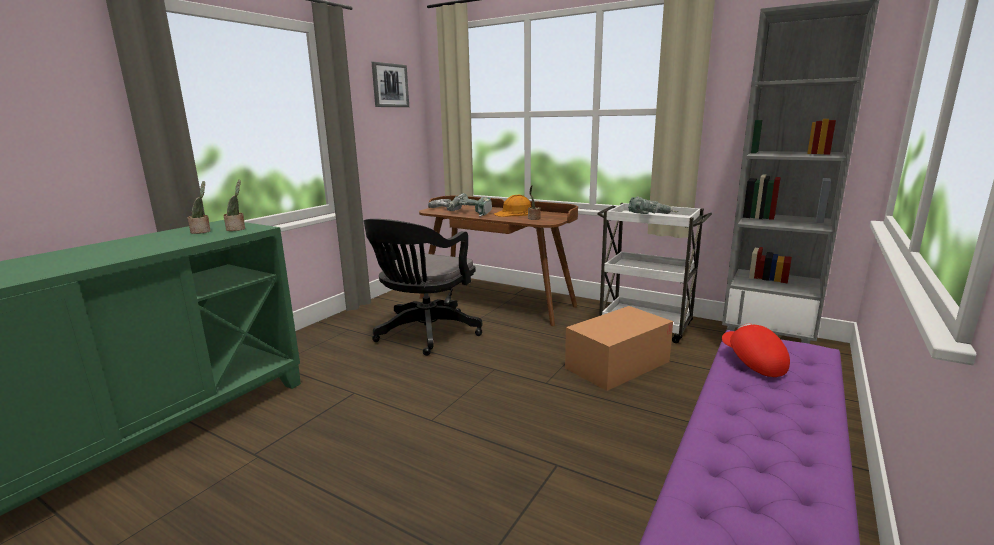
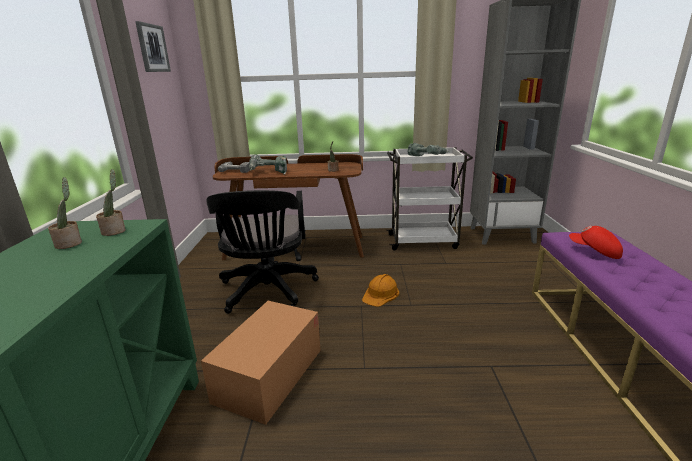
camera: 30 degrees left, 5 degrees up
(514, 213) = (307, 167): orange hard hat -> orange hard hat (381, 294)
(617, 365) = (440, 275): cardboard box -> cardboard box (269, 375)

